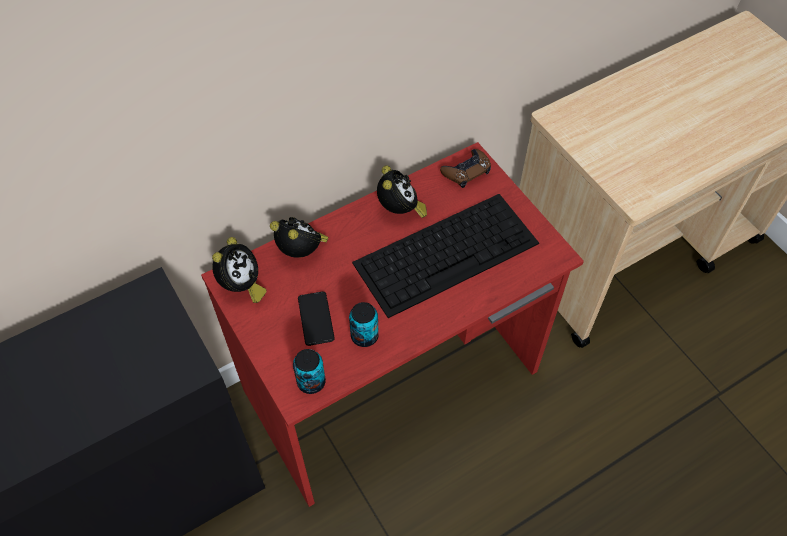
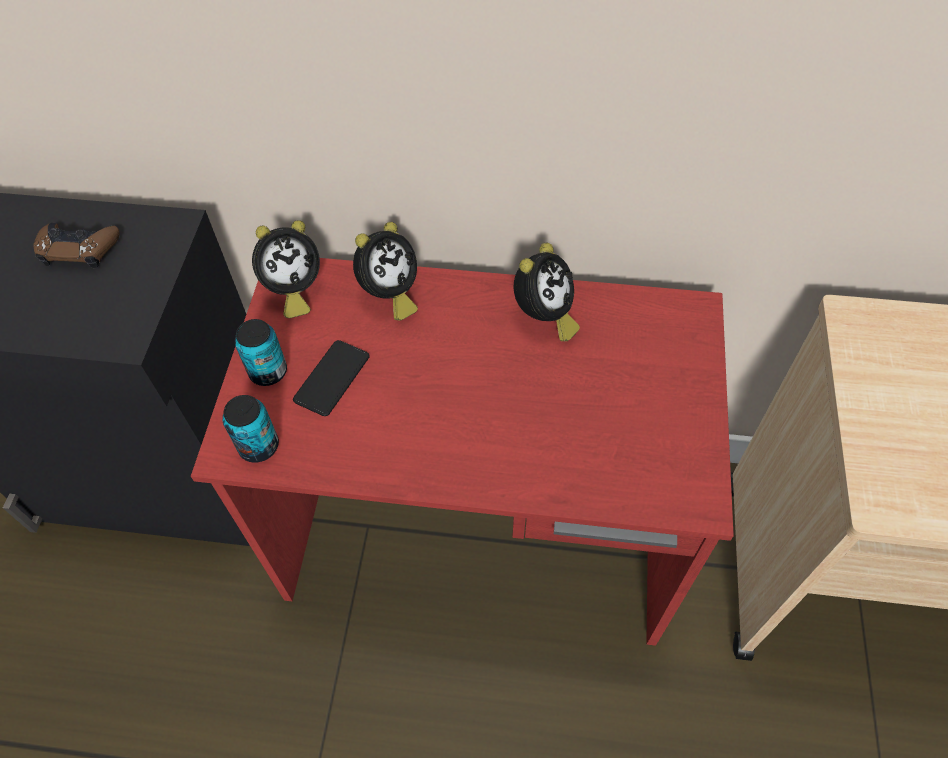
camera: 40 degrees right, 0 degrees up
(302, 252) = (389, 295): alarm clock -> alarm clock turned 60 degrees clockwise
(364, 336) = (364, 435): can -> can (268, 371)
(447, 252) = (556, 402): keyboard -> none
(466, 171) = (673, 320): brown game controller -> brown game controller (79, 249)

